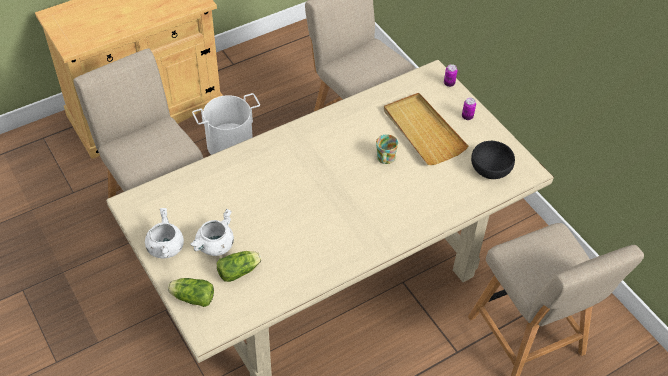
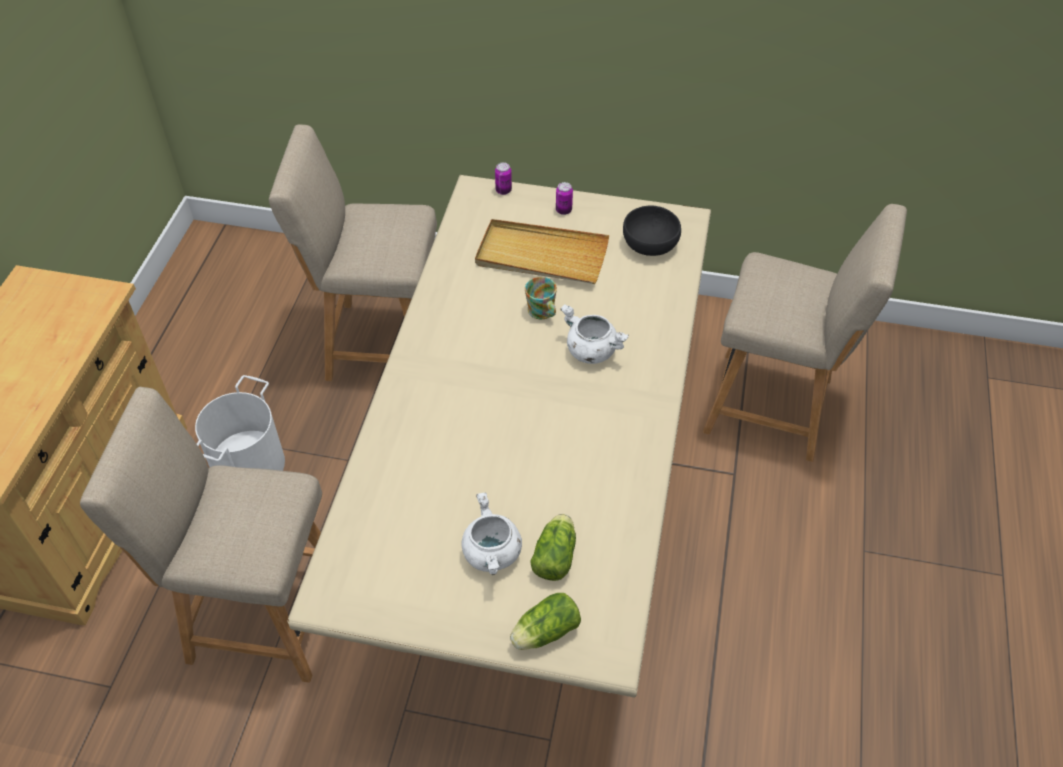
camera: 45 degrees left, 0 degrees up
(165, 248) = (439, 608): white cooking pot -> white cooking pot (591, 351)

